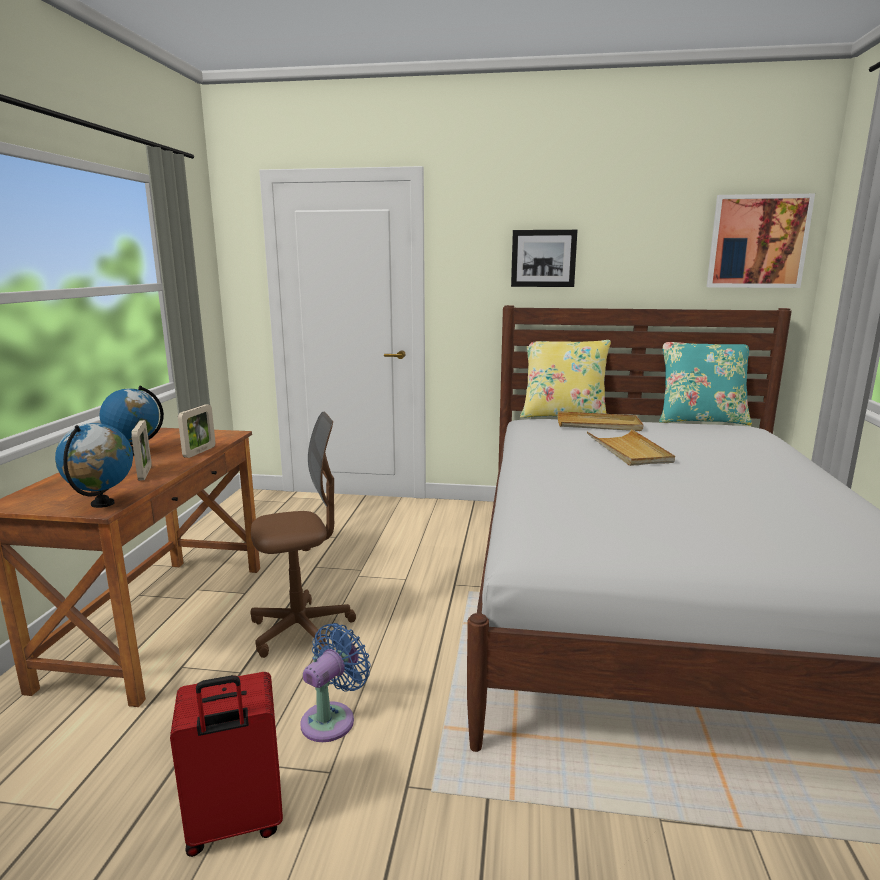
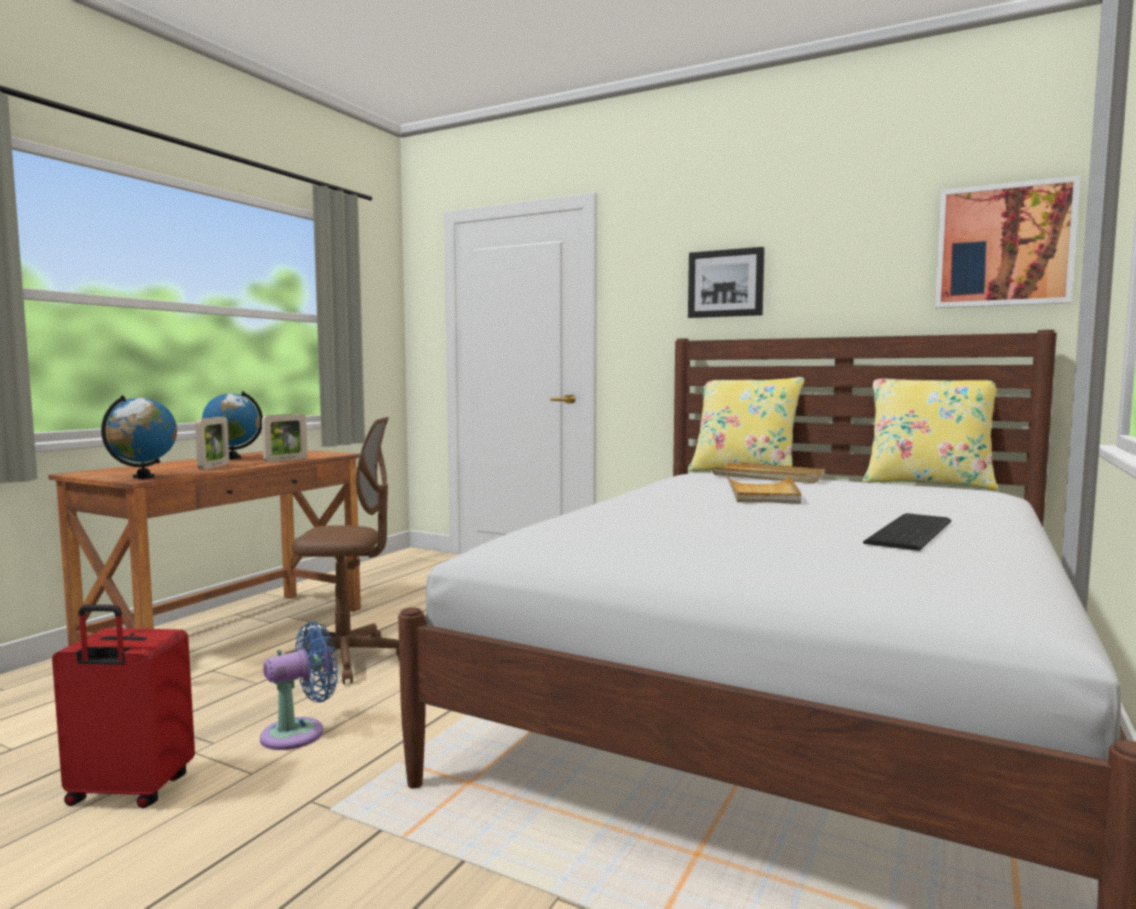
camera: 20 degrees right, 10 degrees down
(700, 420) = (928, 483): turquoise pillow -> yellow pillow
(787, 491) = (913, 532): none -> keyboard

